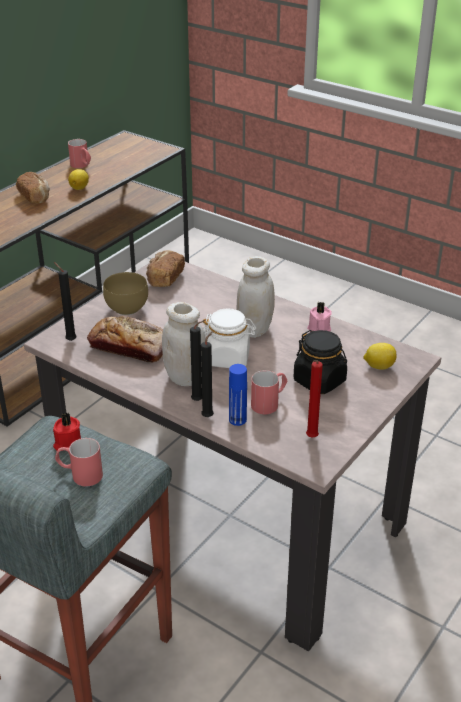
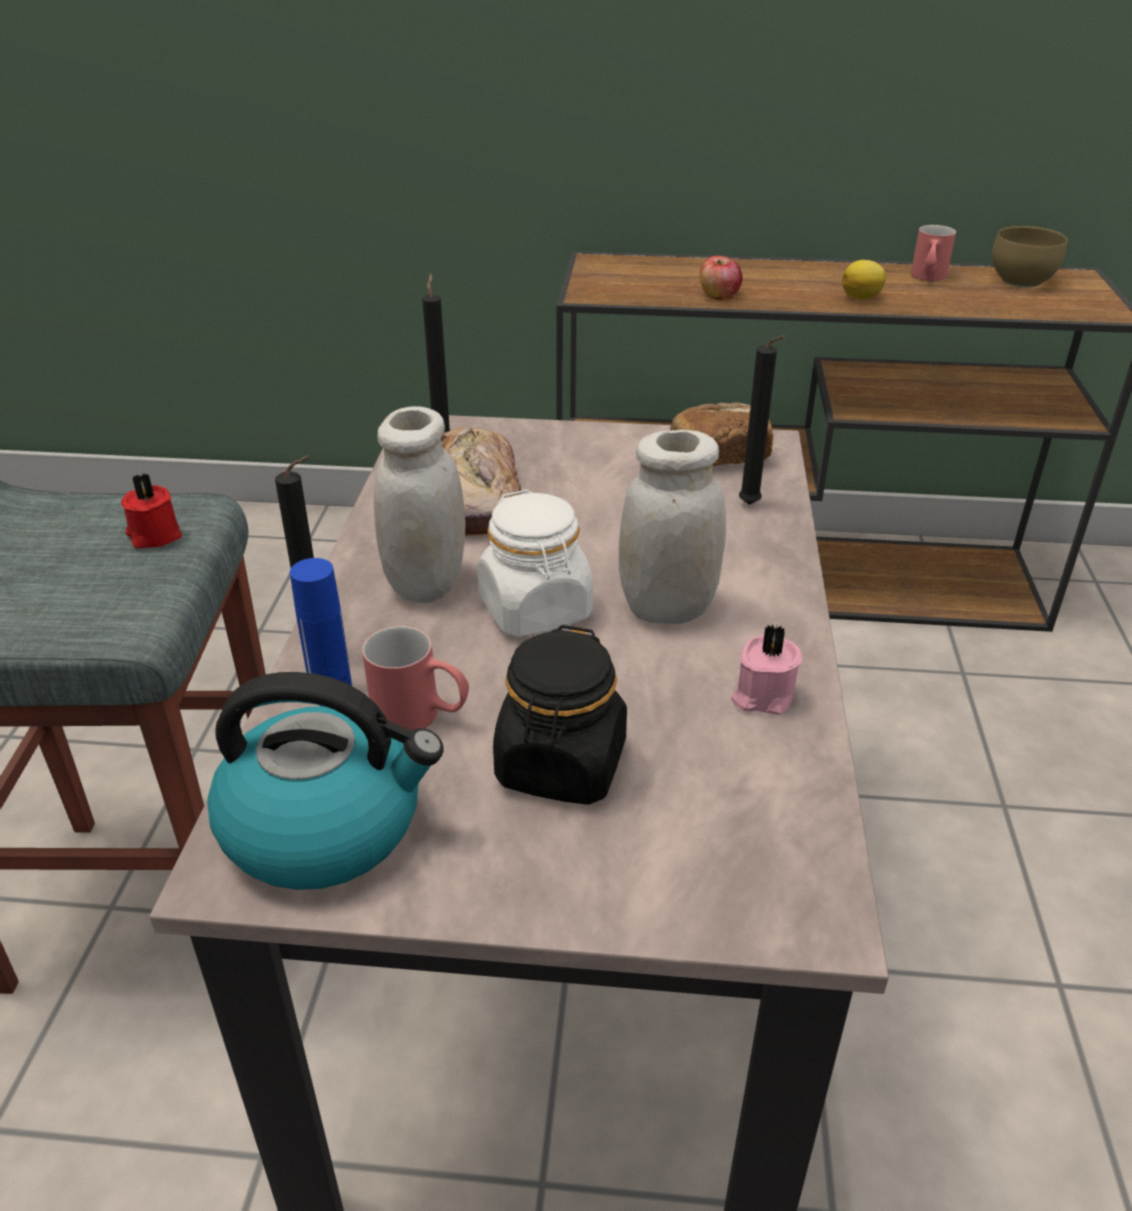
camera: 60 degrees right, 0 degrees up
(28, 217) = (719, 295): none -> apple
(35, 197) = (782, 281): bread -> none
(80, 475) = (72, 576): red mug -> none
(127, 307) = (587, 456): brown bowl -> brown bowl (1022, 281)
(199, 400) = (364, 624): black candle -> black candle (751, 506)
(311, 438) = (326, 826): red candle -> kettle
(378, 366) = (713, 851): lemon -> none

